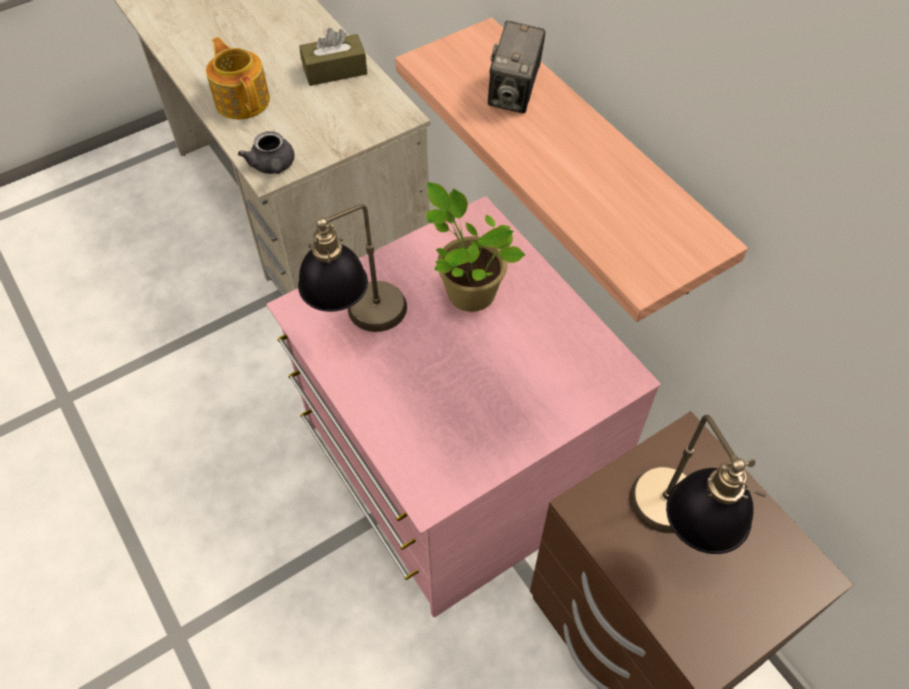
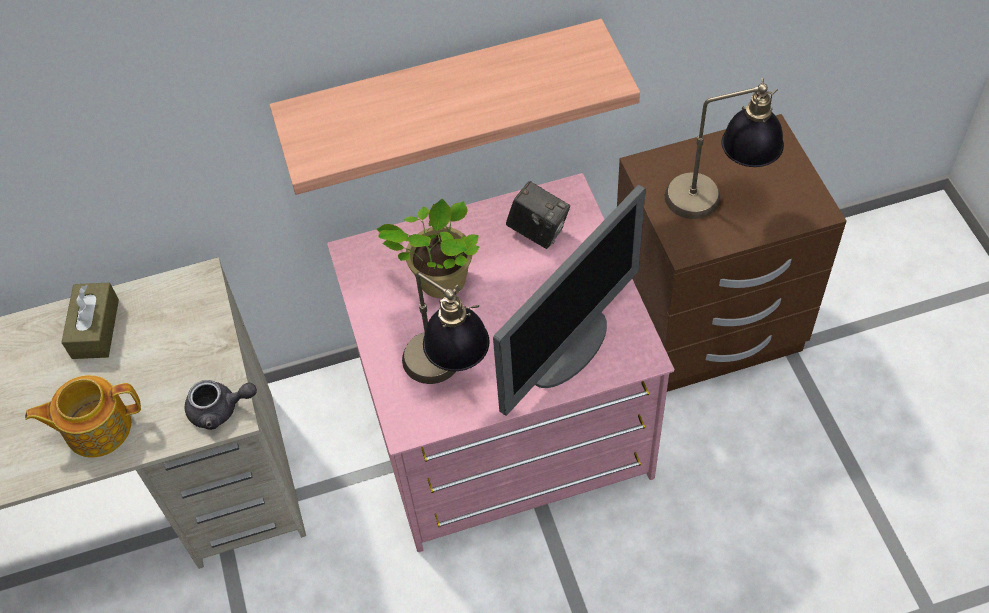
camera: 70 degrees left, 0 degrees up
(419, 423) = (569, 349): none -> monitor
(514, 95) = (383, 110): camera -> camera (538, 231)

